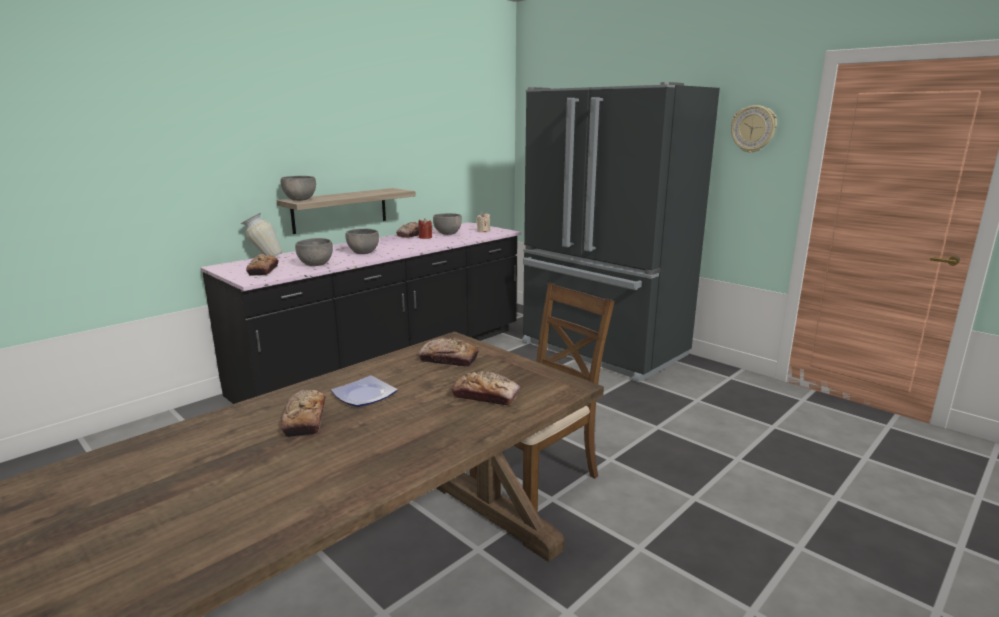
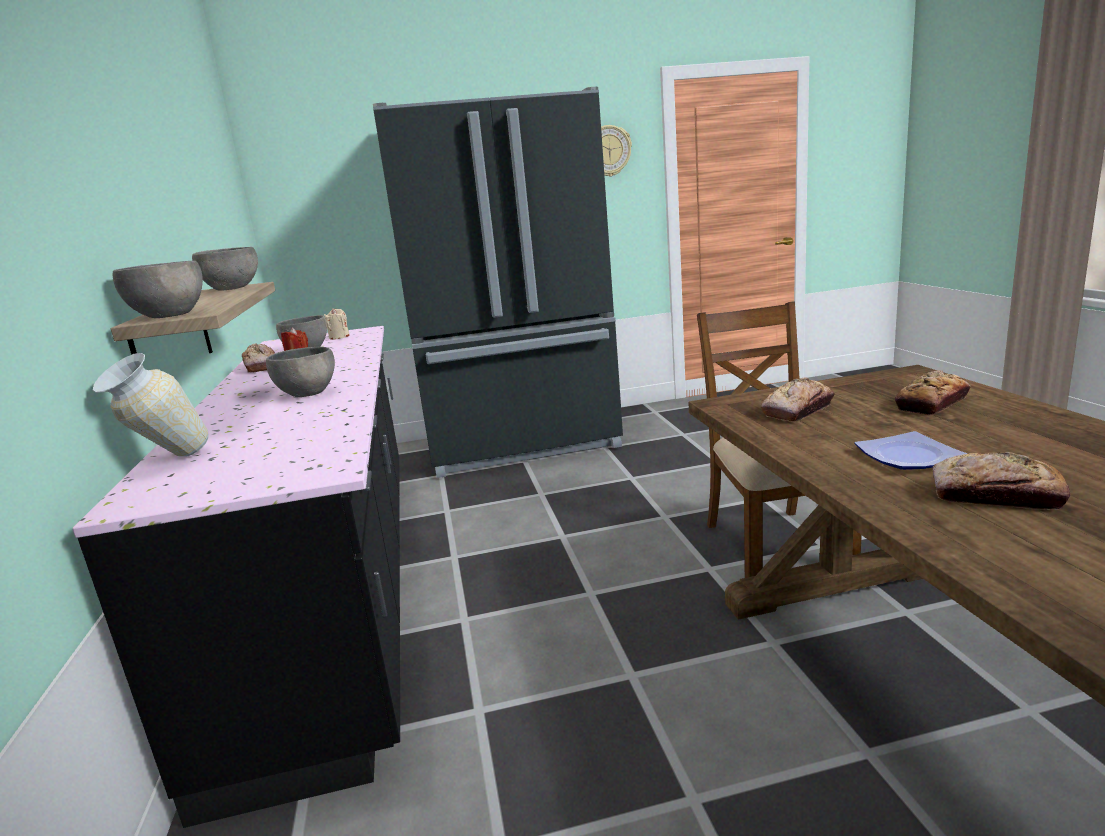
camera: 55 degrees left, 0 degrees up
(263, 270) = (269, 462): bread -> none
(315, 265) = (318, 423): grey bowl -> grey bowl (231, 289)

